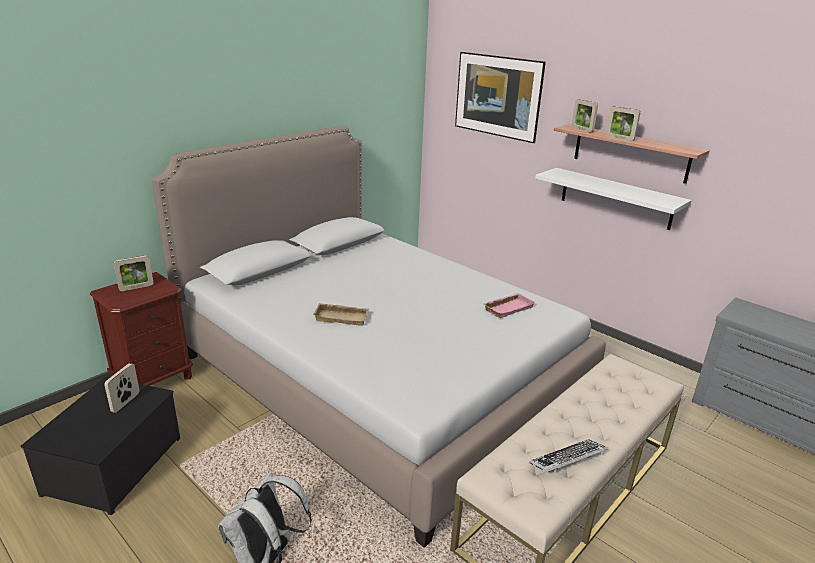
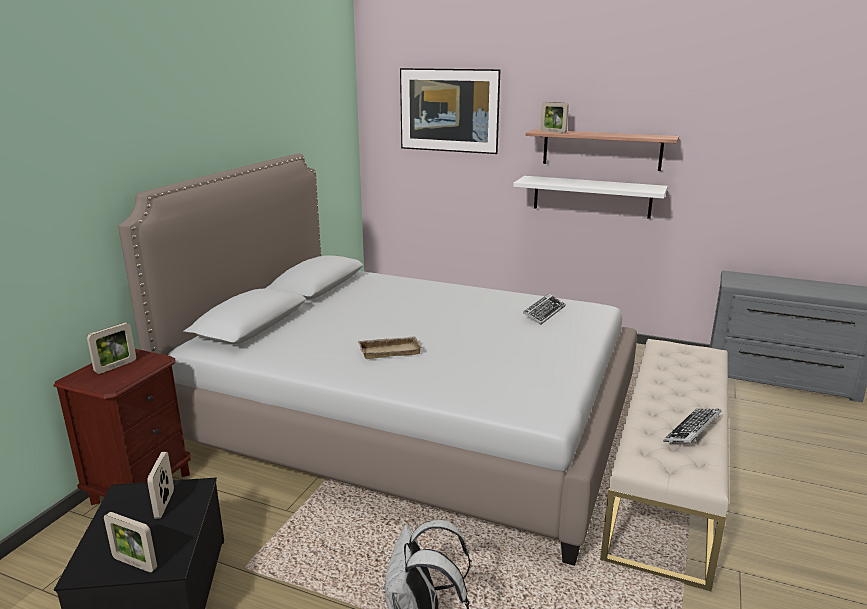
camera: 20 degrees left, 5 degrees down
(508, 308) = (544, 312): pink tray -> keyboard
(619, 138) = (596, 135): picture frame -> picture frame (135, 563)

